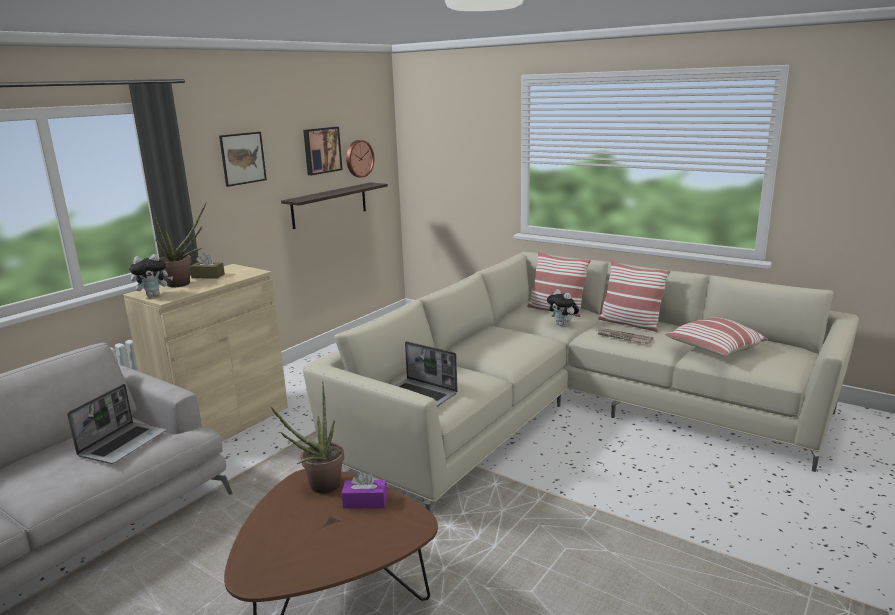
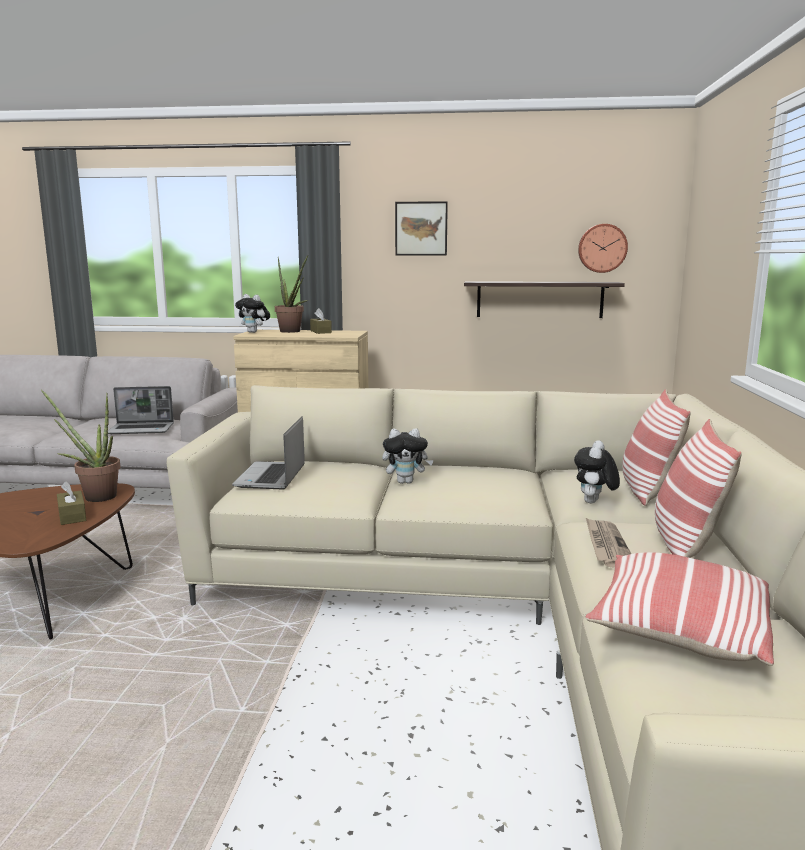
camera: 60 degrees right, 5 degrees down
(321, 150) = (537, 231): picture -> none
(365, 501) = (72, 516): purple tissue box -> brown tissue box
(478, 358) = (406, 482): none -> plush toy

